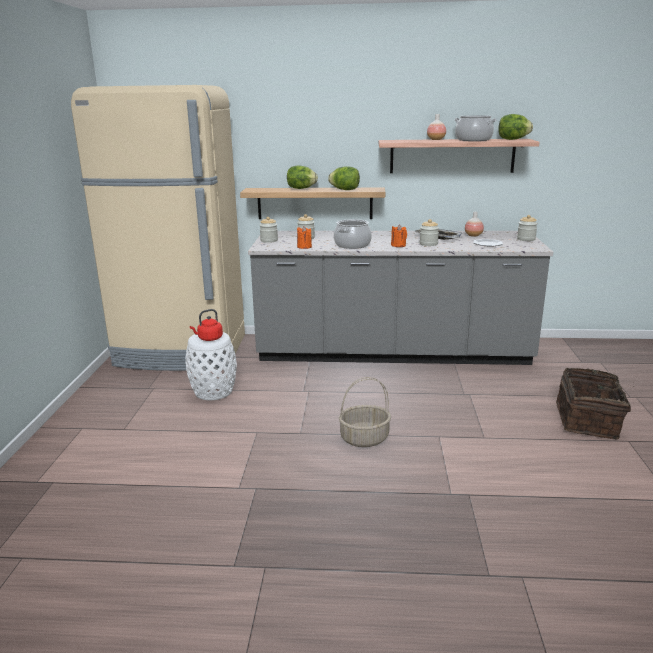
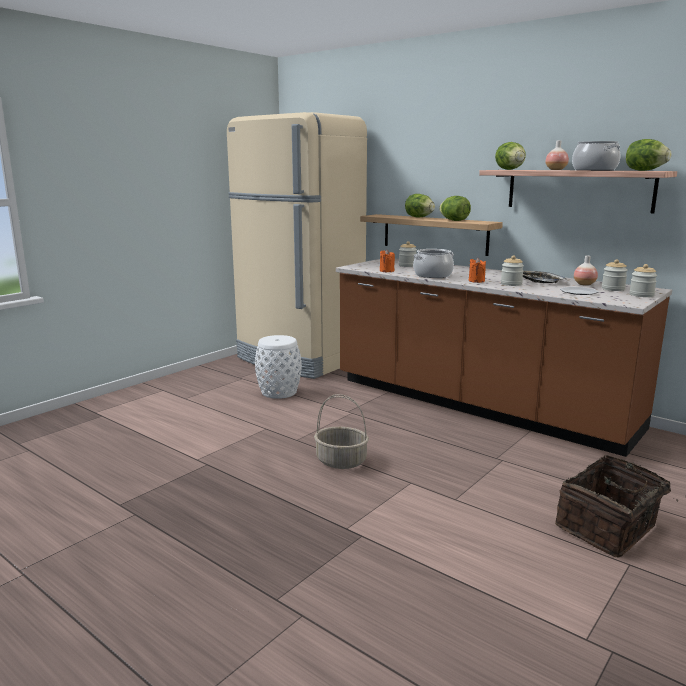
camera: 35 degrees right, 5 degrees down
(209, 339) = (275, 340): red kettle -> none
(269, 240) = (370, 263): jar -> jar (613, 289)
(392, 352) = (479, 404): grey counter -> brown counter
(399, 141) = (510, 169): none -> lettuce

